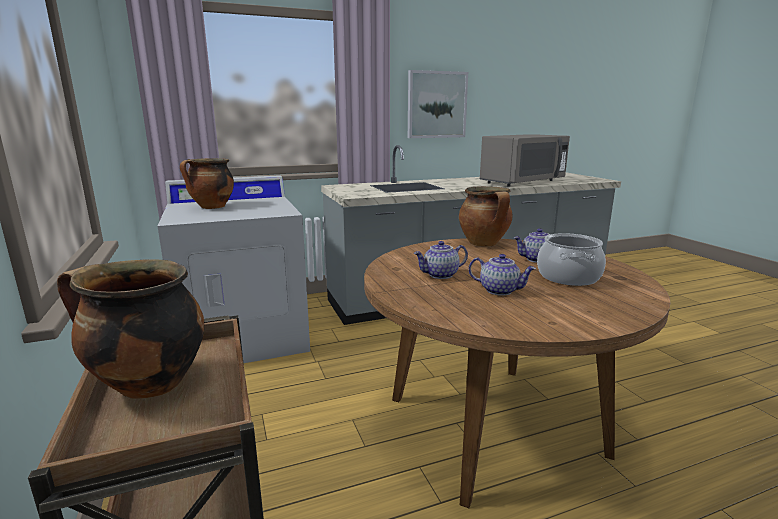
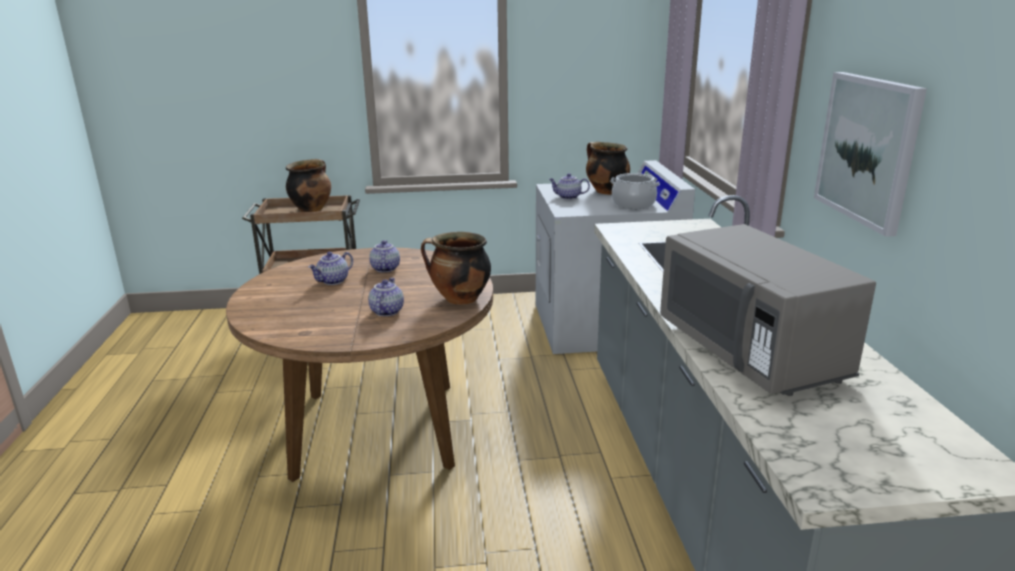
camera: 105 degrees right, 5 degrees up
(230, 214) = (568, 197): none -> teapot
(568, 277) = (330, 311): cooking pot -> cooking pot (633, 204)

